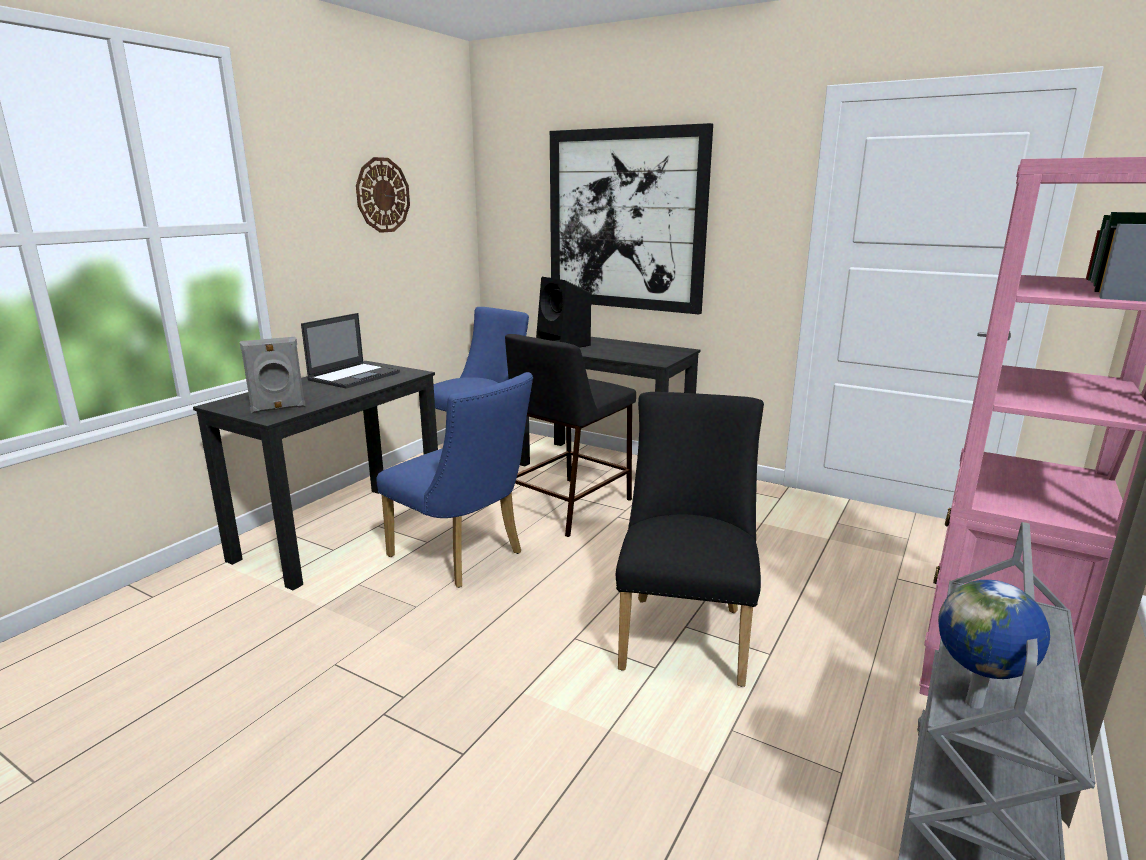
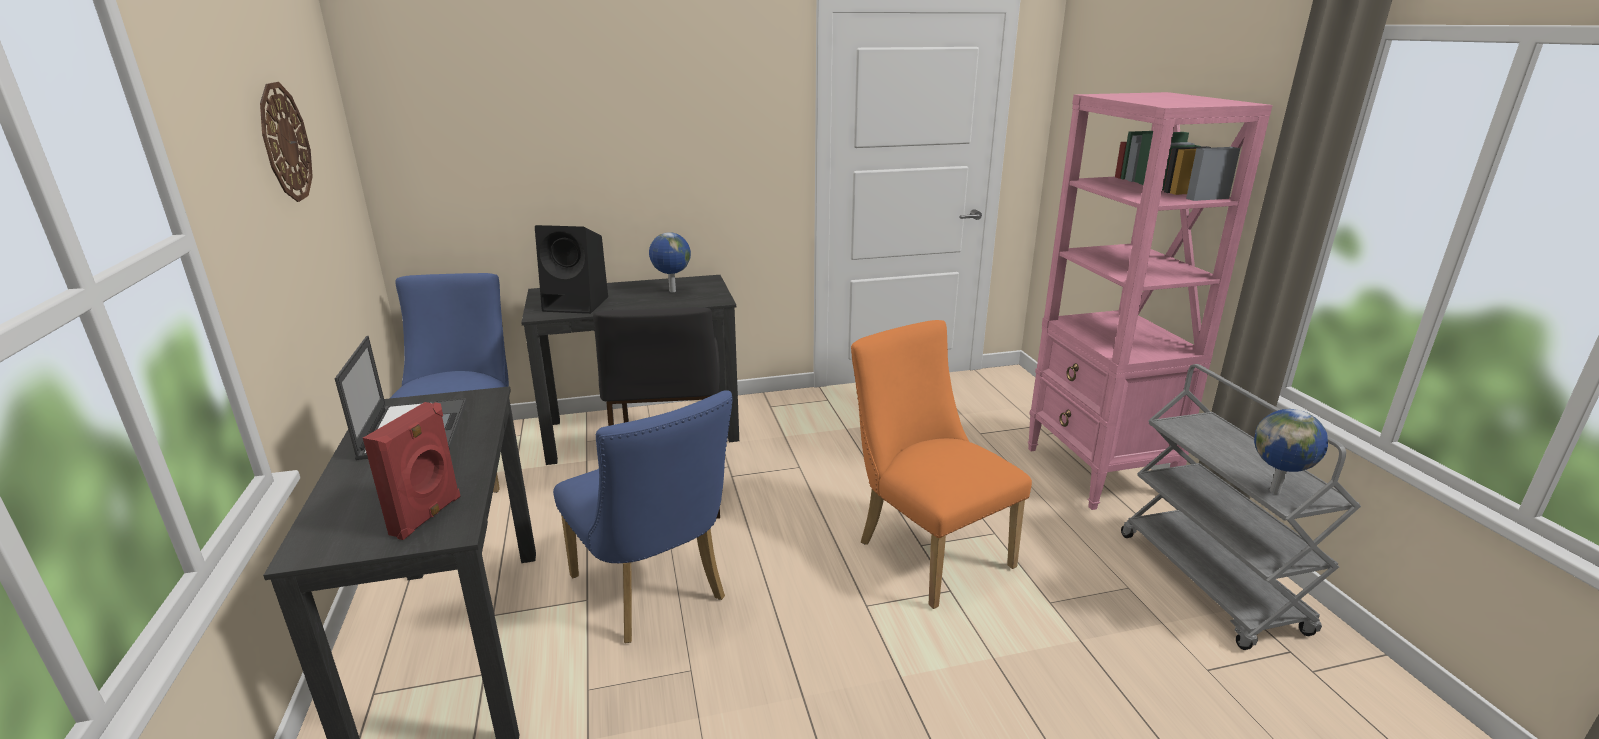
camera: 45 degrees left, 5 degrees up
(278, 409) = (428, 516): grey speaker -> red speaker
(463, 557) = (654, 593): blue chair -> blue chair turned 60 degrees clockwise
(625, 220) = (605, 141): picture -> none
(639, 351) = (672, 291): none -> globe
(685, 631) = (926, 549): black chair -> orange chair

